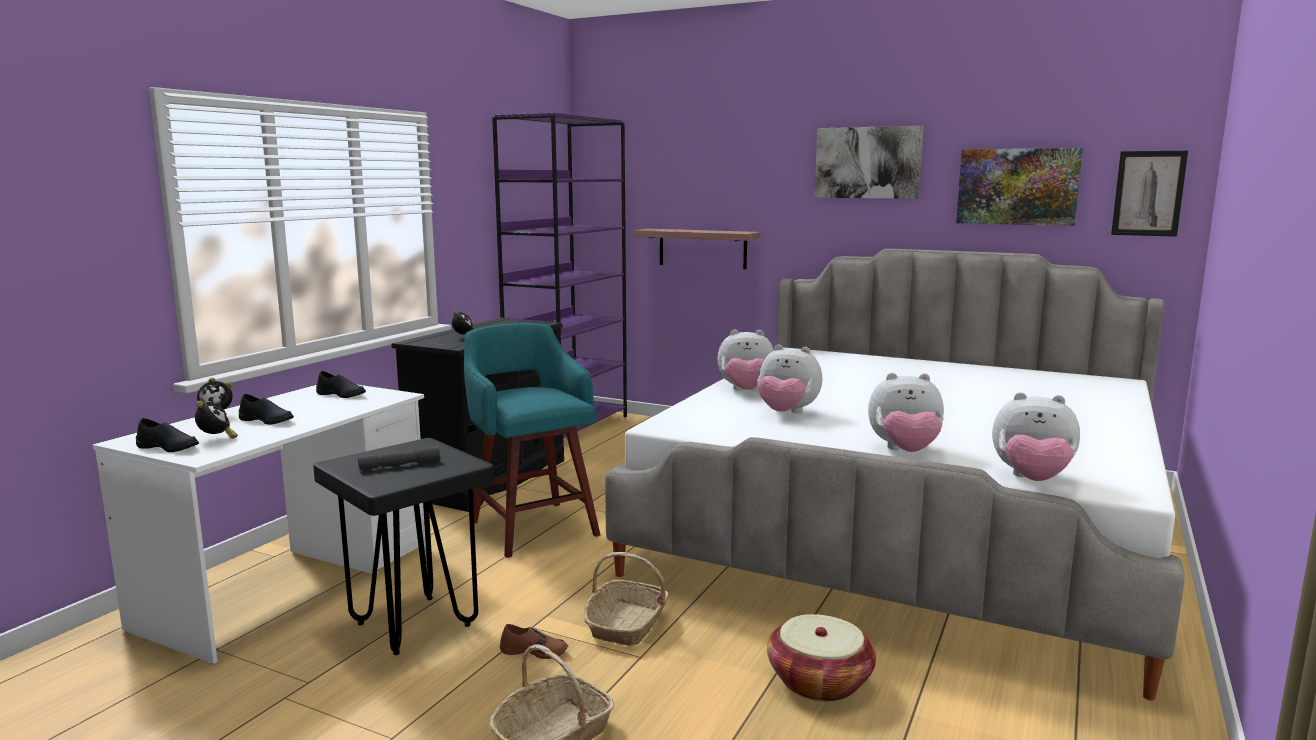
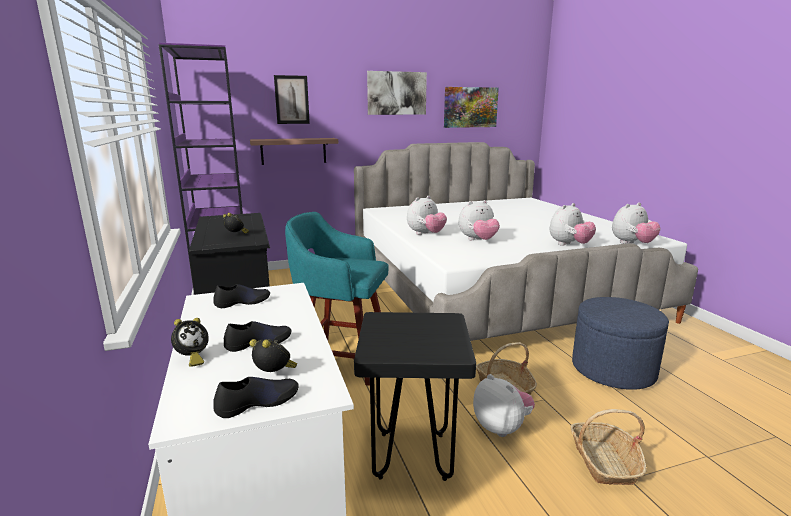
camera: 45 degrees left, 5 degrees up
(400, 466) = (417, 336): grey flashlight -> none
(534, 651) = (501, 427): brown shoe -> plush toy
(819, 681) = (613, 369): basket -> blue ottoman
(1148, 193) = (521, 110): picture -> picture (292, 100)

